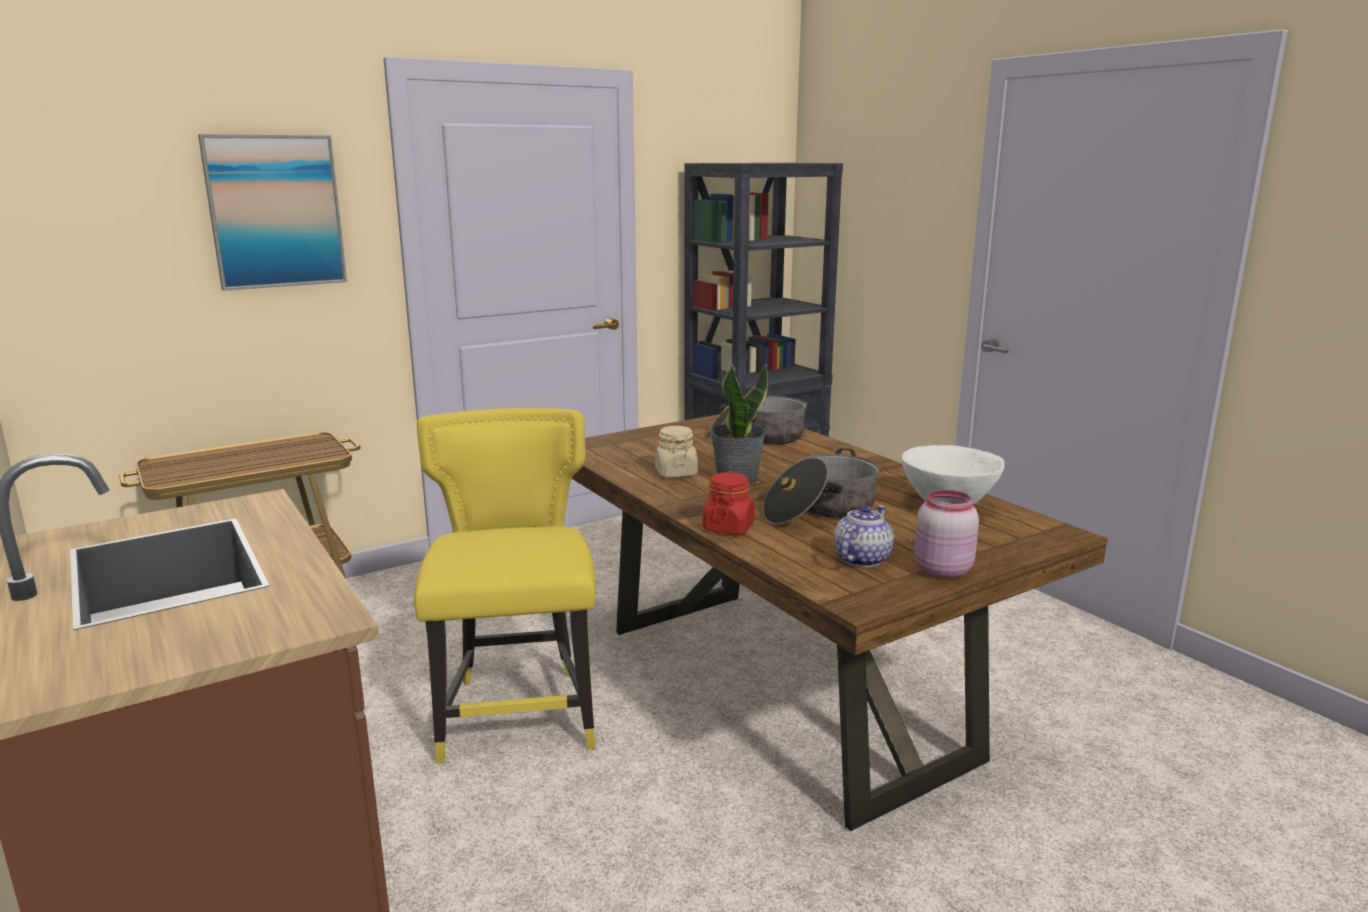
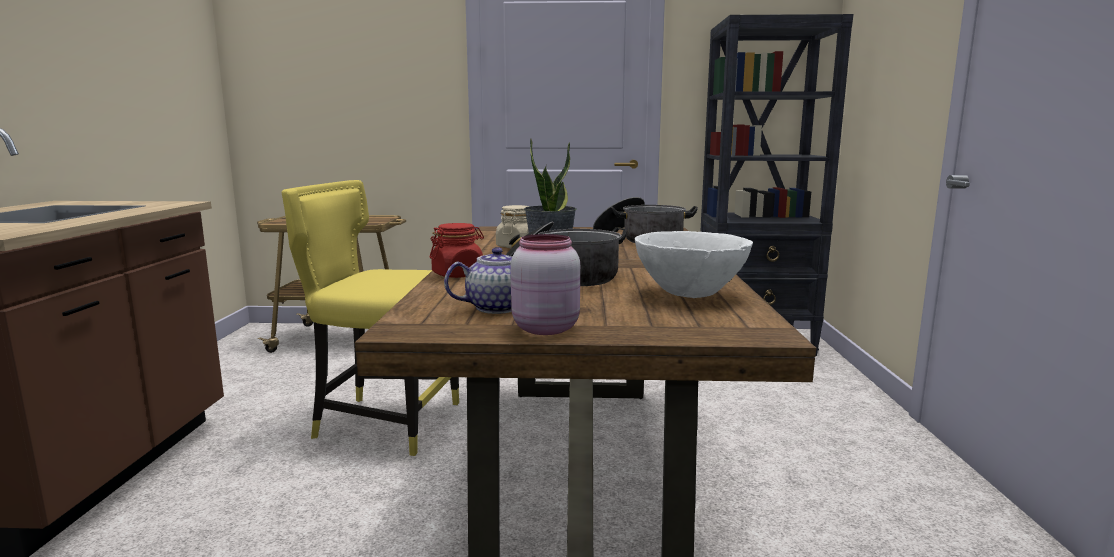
camera: 35 degrees right, 5 degrees down
(275, 211) = (386, 64): picture -> none
(518, 712) = (384, 422): yellow chair -> yellow chair turned 105 degrees counterclockwise

